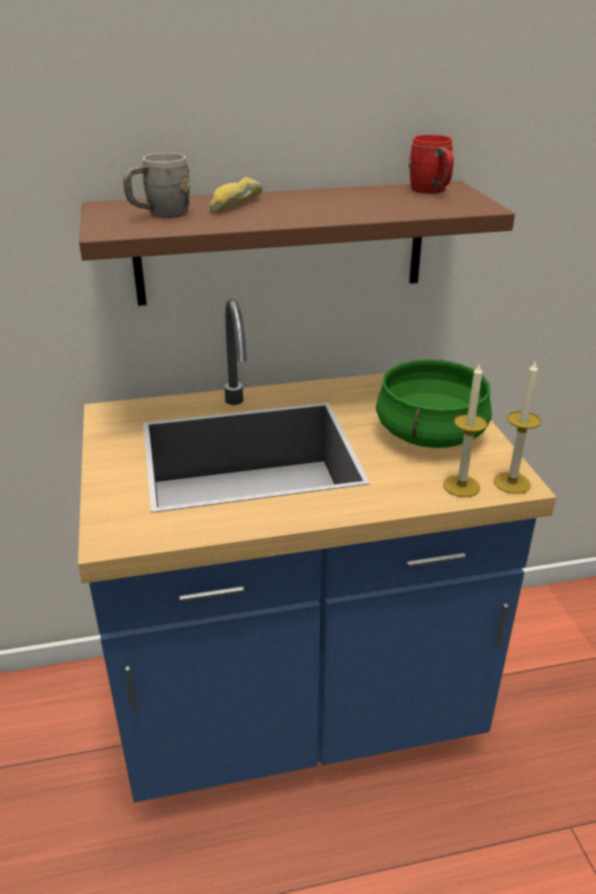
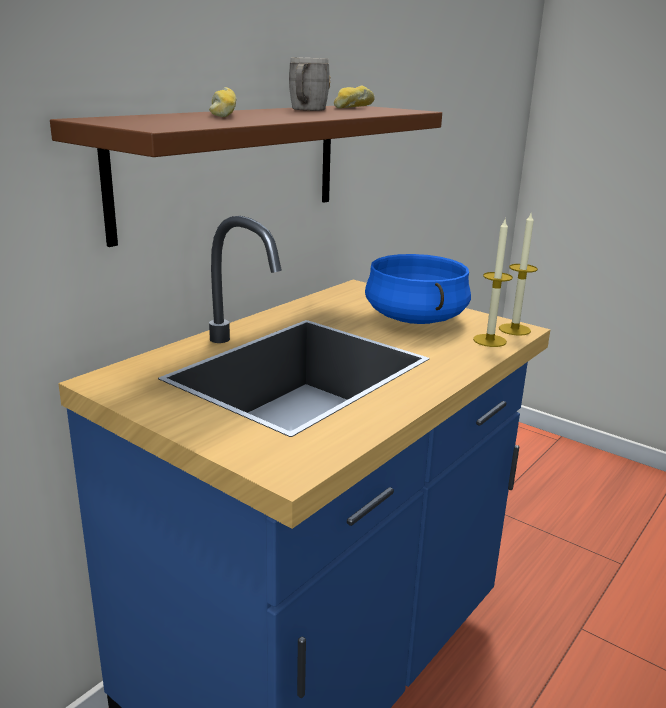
camera: 40 degrees left, 10 degrees down
(160, 214) = (174, 119): grey mug -> grey mug (306, 110)
(429, 433) = (414, 318): green cooking pot -> blue cooking pot
(432, 191) = (353, 107): red mug -> bread

